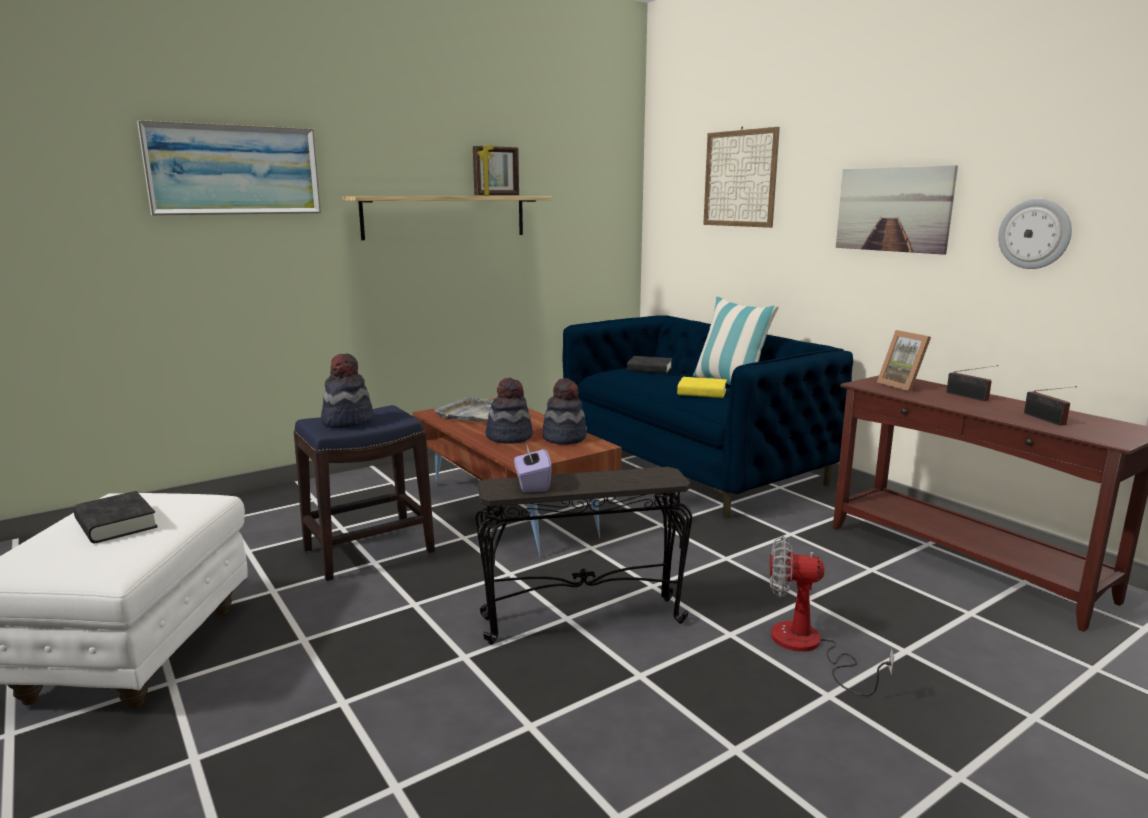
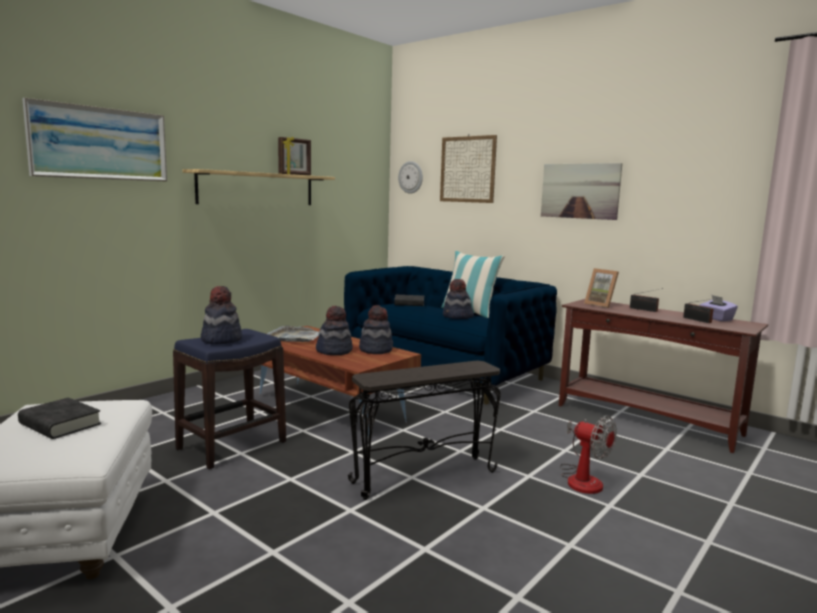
camera: 15 degrees left, 5 degrees down
(532, 484) = (393, 375): purple tissue box -> purple tissue box (716, 318)
(702, 392) = (457, 317): yellow book -> hat
(808, 647) = (582, 478): fan -> fan turned 135 degrees counterclockwise
(1034, 234) = (673, 206): wall clock -> wall clock (411, 177)

